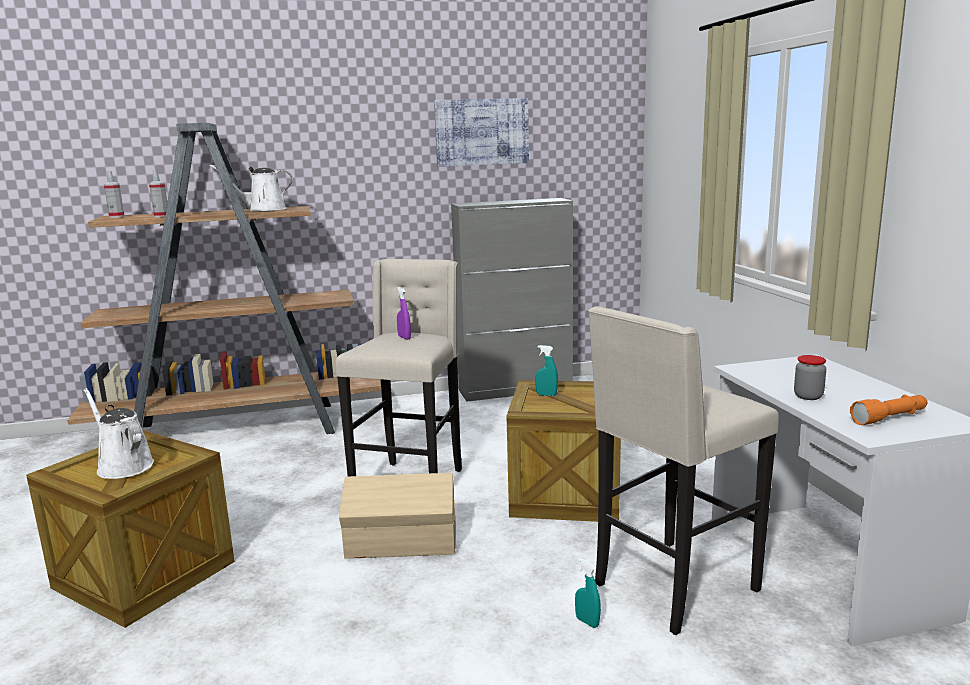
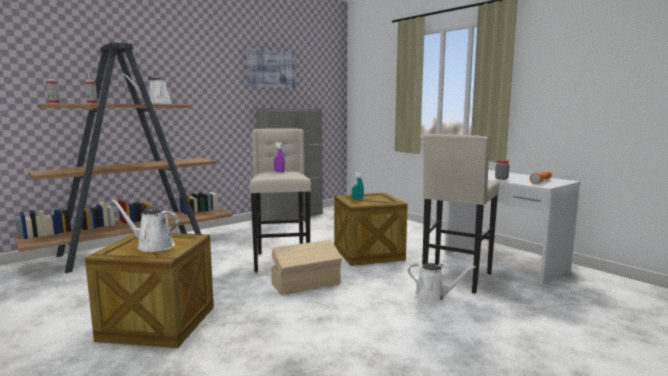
camera: 25 degrees left, 5 degrees down
(587, 622) = (433, 296): turquoise spray bottle -> white watering can

